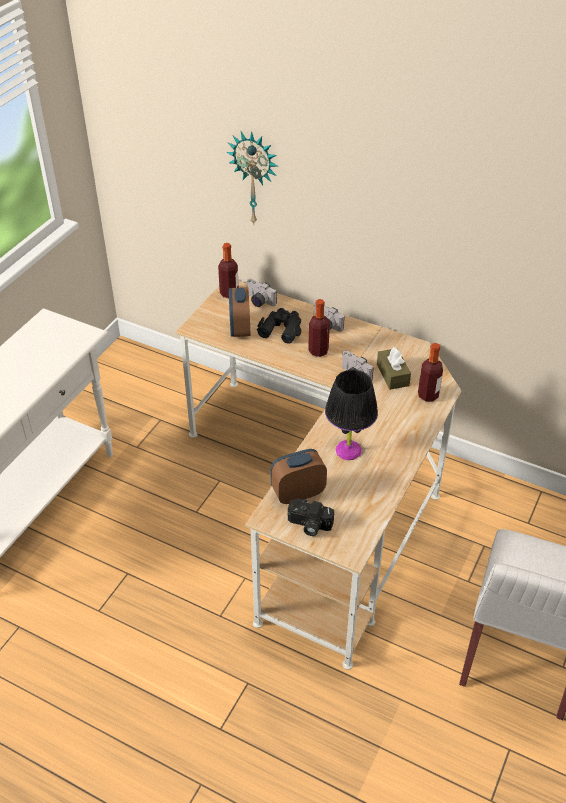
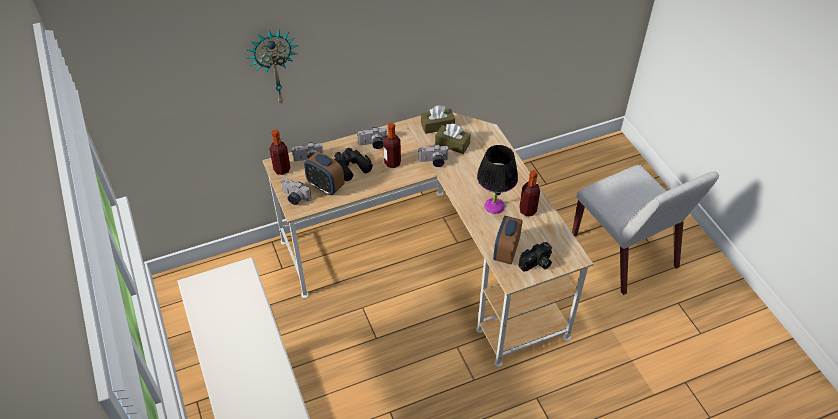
camera: 50 degrees left, 5 degrees up
(205, 319) = (294, 198): none -> camera
(403, 351) = (437, 126): none -> brown tissue box
(428, 395) = (486, 141): bottle -> bottle (527, 210)

